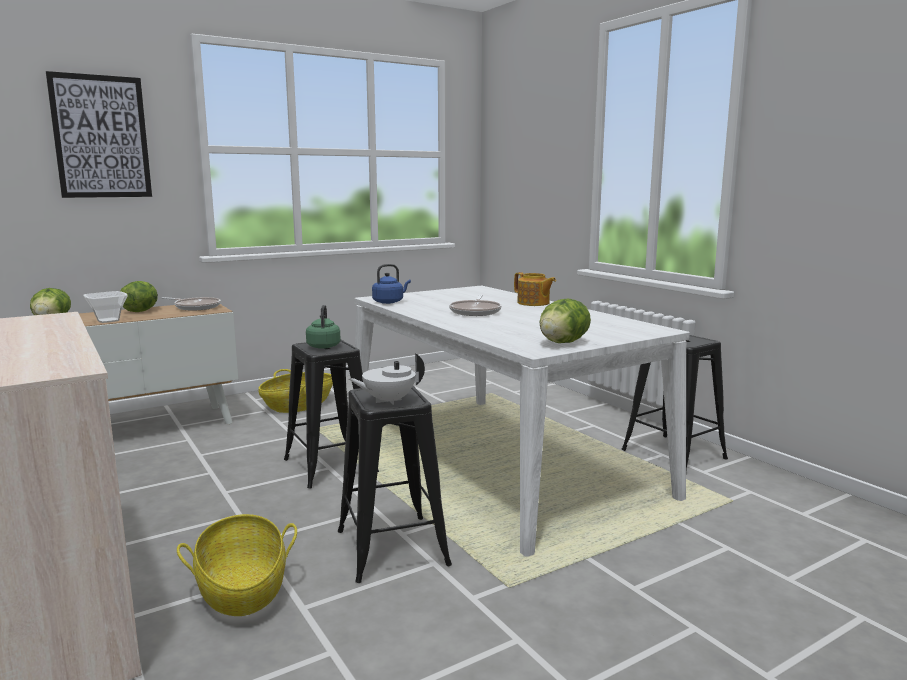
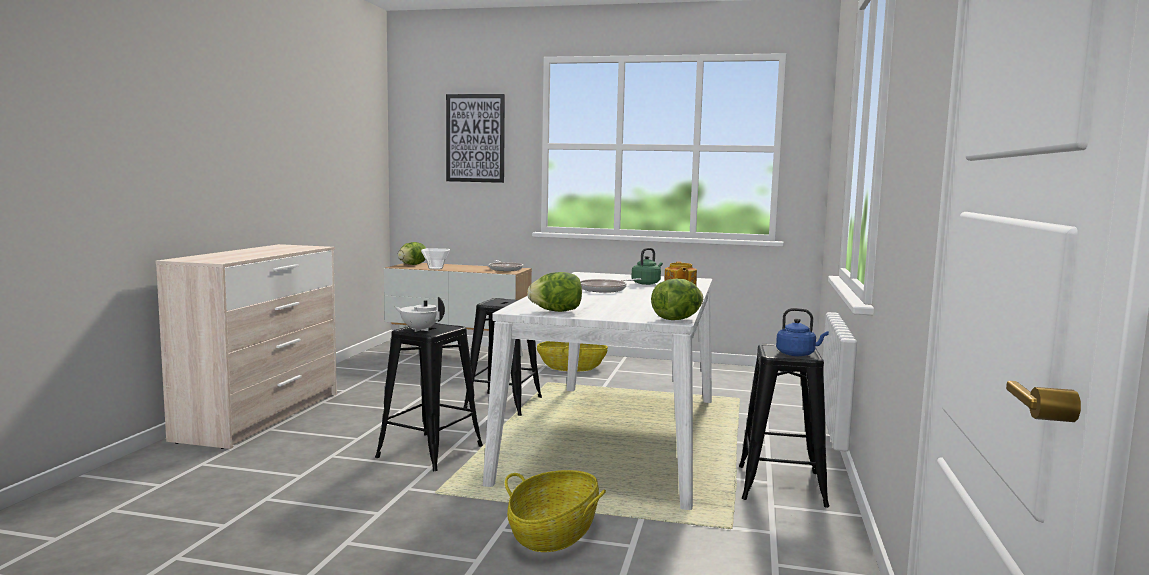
camera: 45 degrees right, 5 degrees down
(141, 311) = (470, 267): lettuce -> lettuce (677, 319)
(242, 589) = (328, 438): basket -> basket (553, 533)
(324, 346) = (504, 302): green kettle -> green kettle (647, 283)
(389, 302) = (581, 276): blue kettle -> blue kettle (797, 354)

